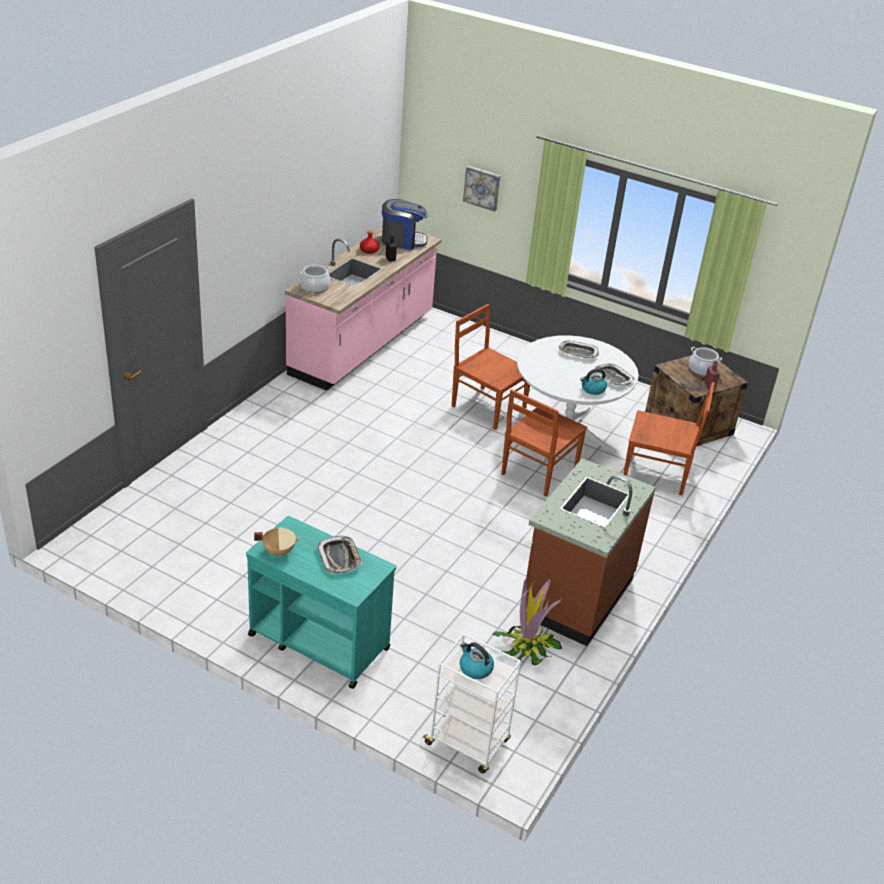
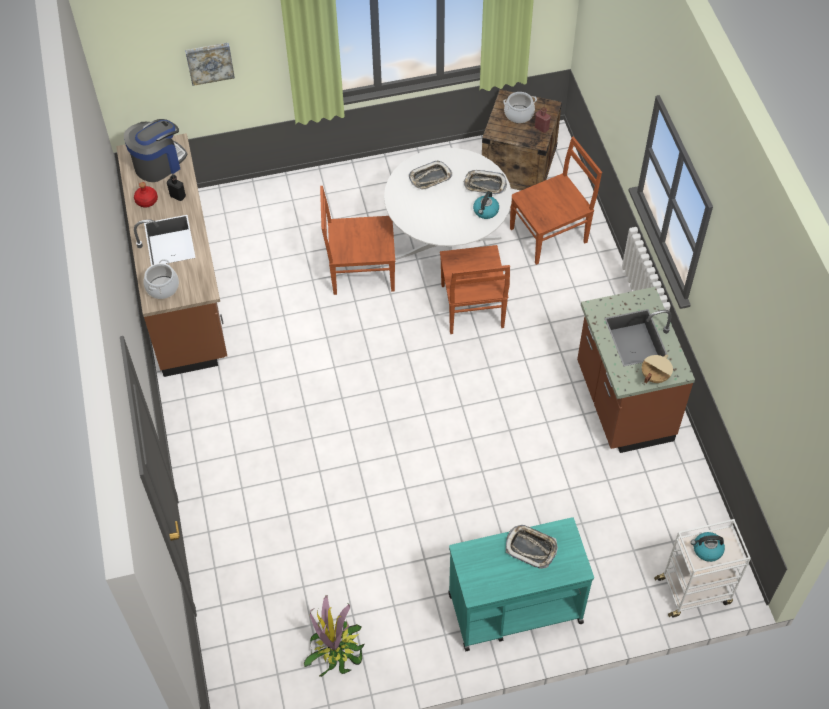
camera: 40 degrees left, 20 degrees up
(278, 551) = (485, 583): beige cooking pot -> beige cooking pot (654, 376)
(363, 345) = (183, 286): pink counter -> brown counter
(527, 647) = (643, 478): potted plant -> potted plant (335, 649)

